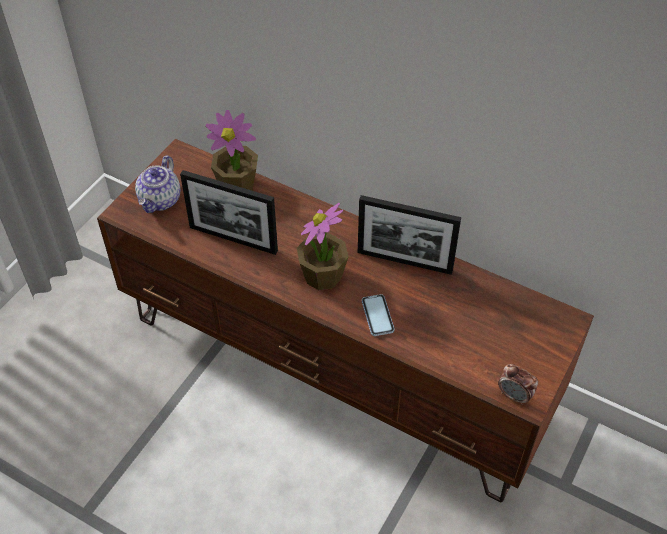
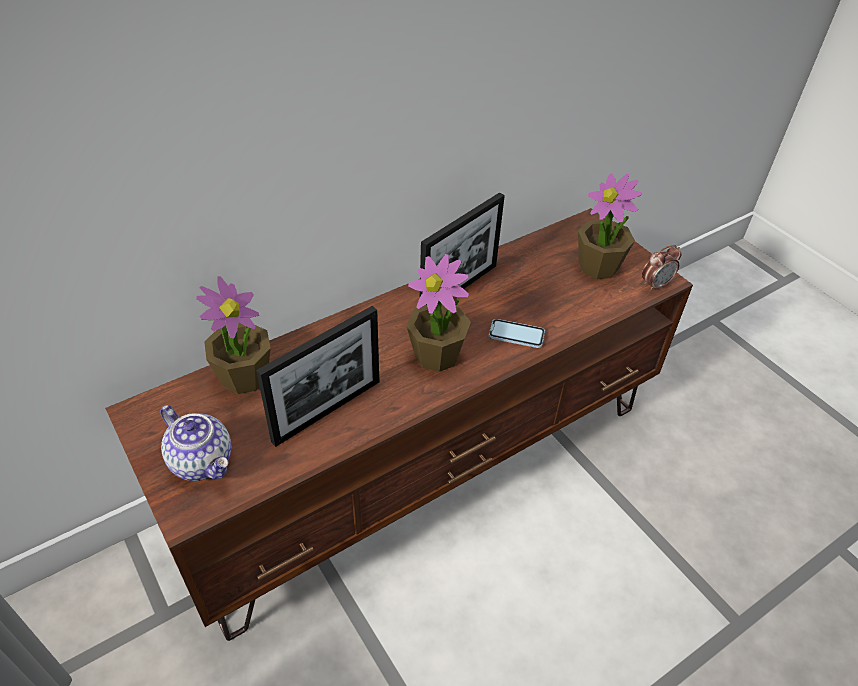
camera: 65 degrees left, 5 degrees down
(507, 346) = (598, 267): none -> potted plant

